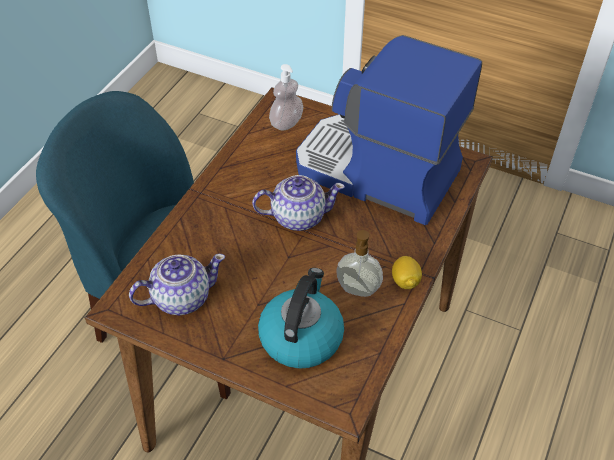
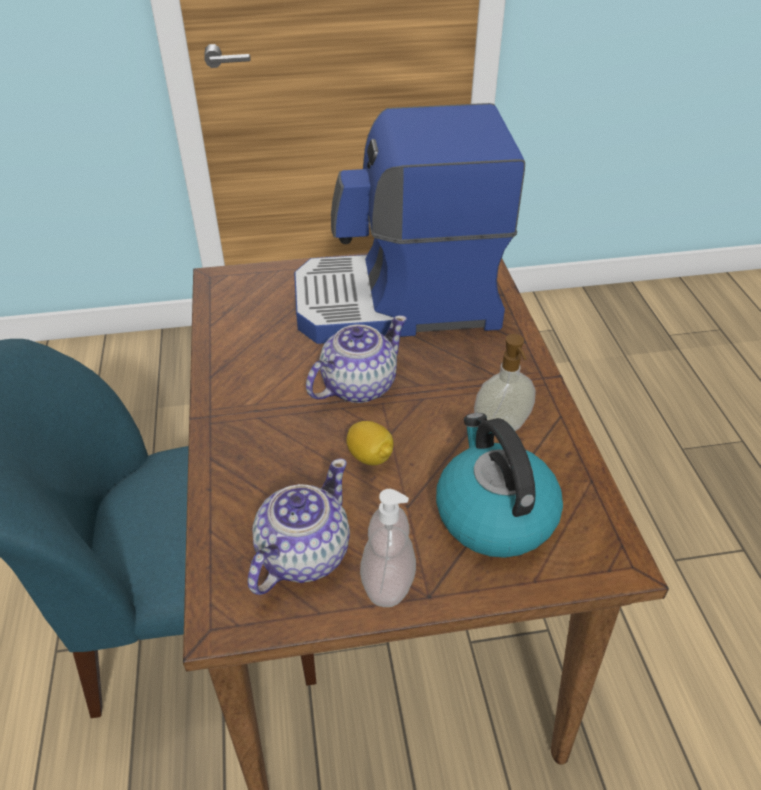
camera: 35 degrees left, 5 degrees down
(286, 123) = (248, 296): soap dispenser -> soap dispenser (388, 582)
(405, 281) = (538, 393): lemon -> lemon (370, 456)

